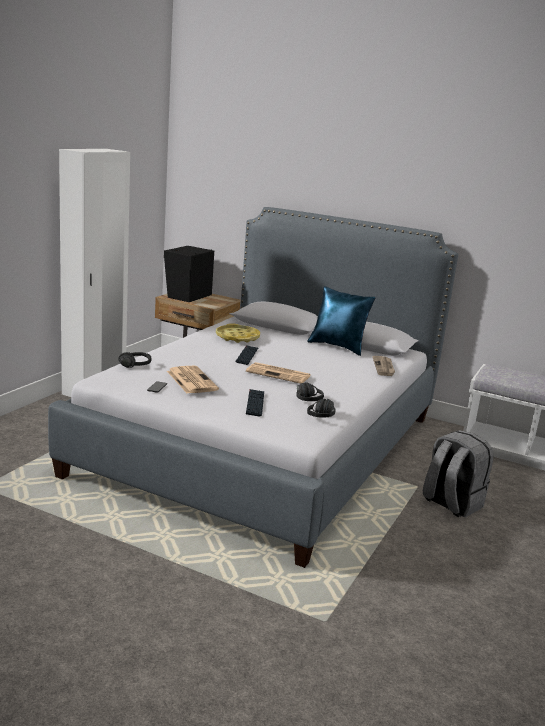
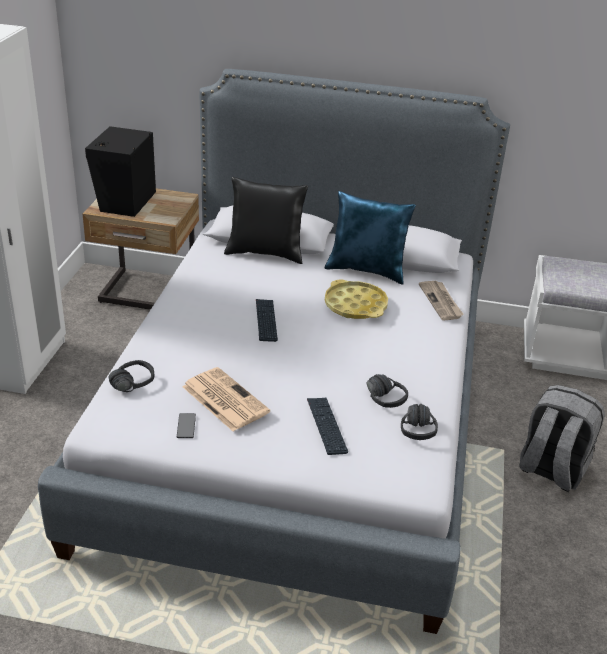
camera: 15 degrees left, 15 degrees up
(237, 337) = (233, 281): yellow tray -> yellow tray (355, 305)
(270, 330) = (266, 253): none -> black pillow
(279, 374) = (325, 351): newspaper -> none

